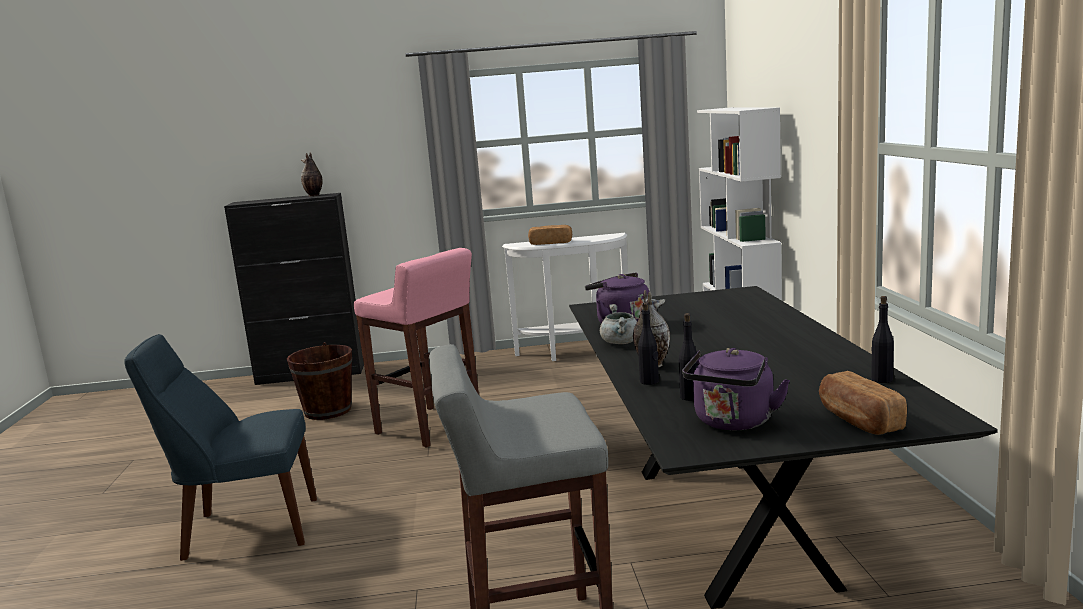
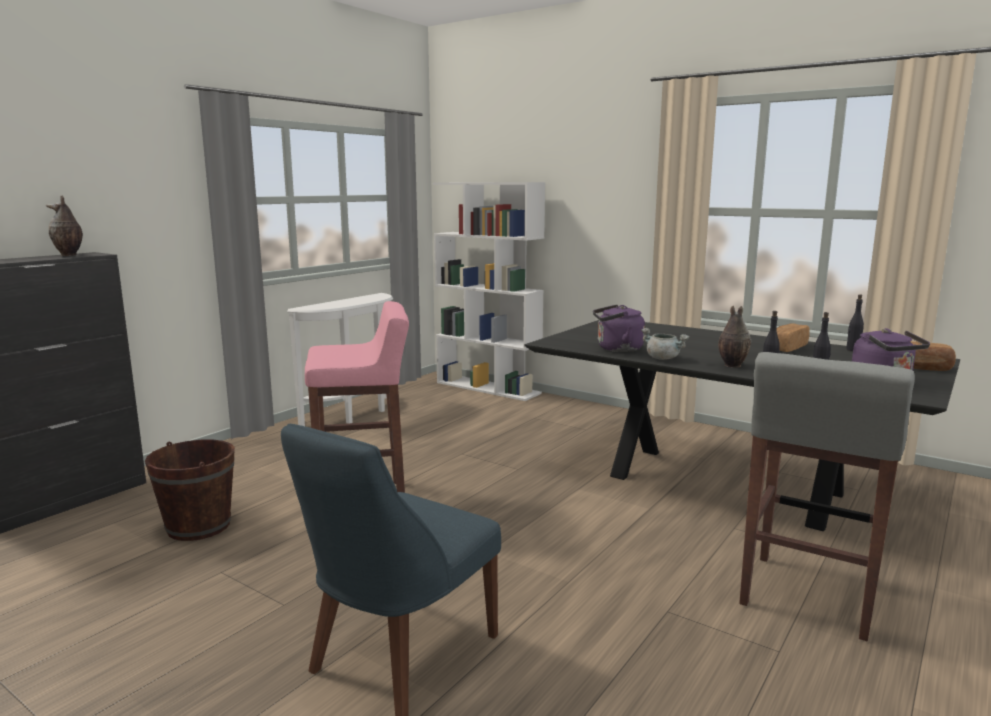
camera: 50 degrees left, 0 degrees up
(550, 243) = (341, 304): bread -> bread (786, 348)

